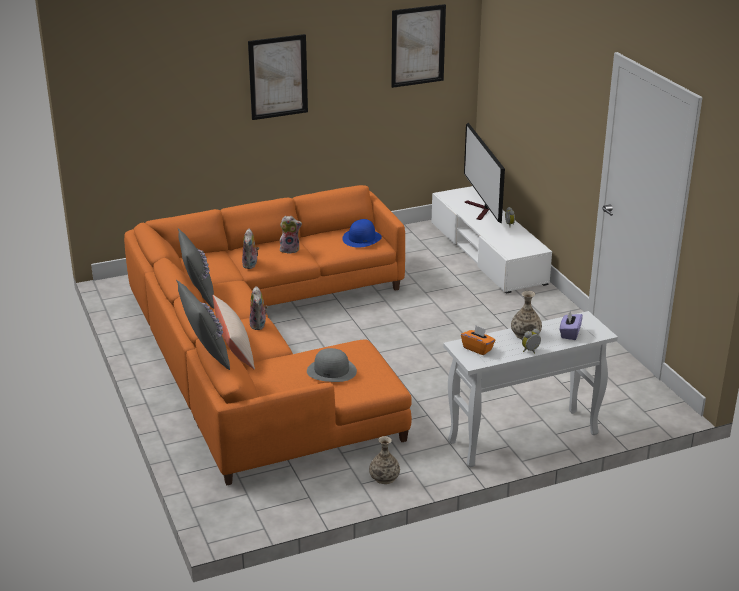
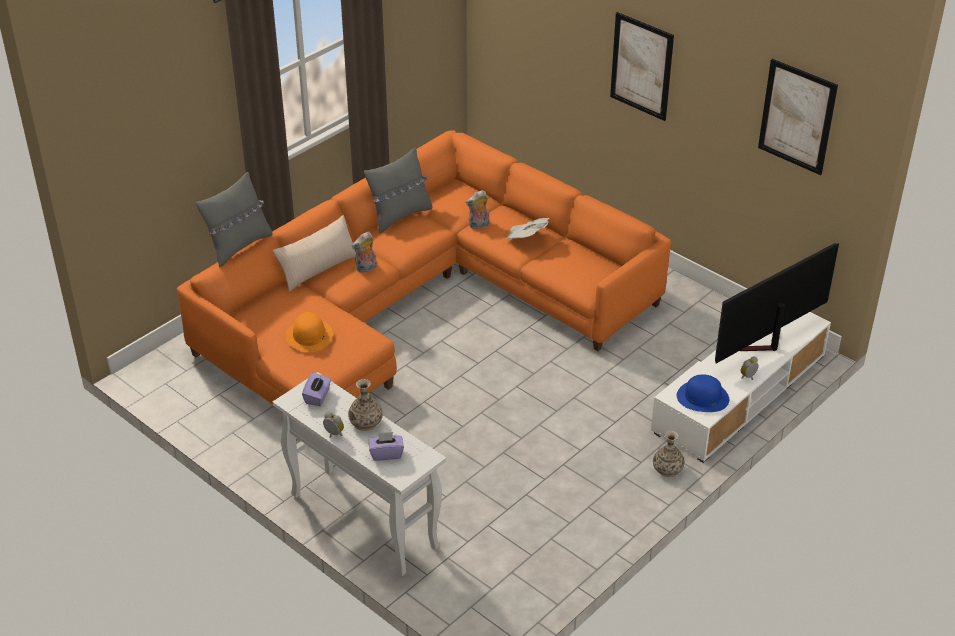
camera: 65 degrees right, 10 degrees up
(290, 249) = (526, 238): plush toy -> newspaper
(332, 371) = (309, 336): grey hat -> orange hat
(362, 238) = (588, 275): blue hat -> blue hat (702, 397)
(384, 478) = (248, 444): vase -> vase (667, 469)
(477, 348) = (317, 397): orange tissue box -> purple tissue box

